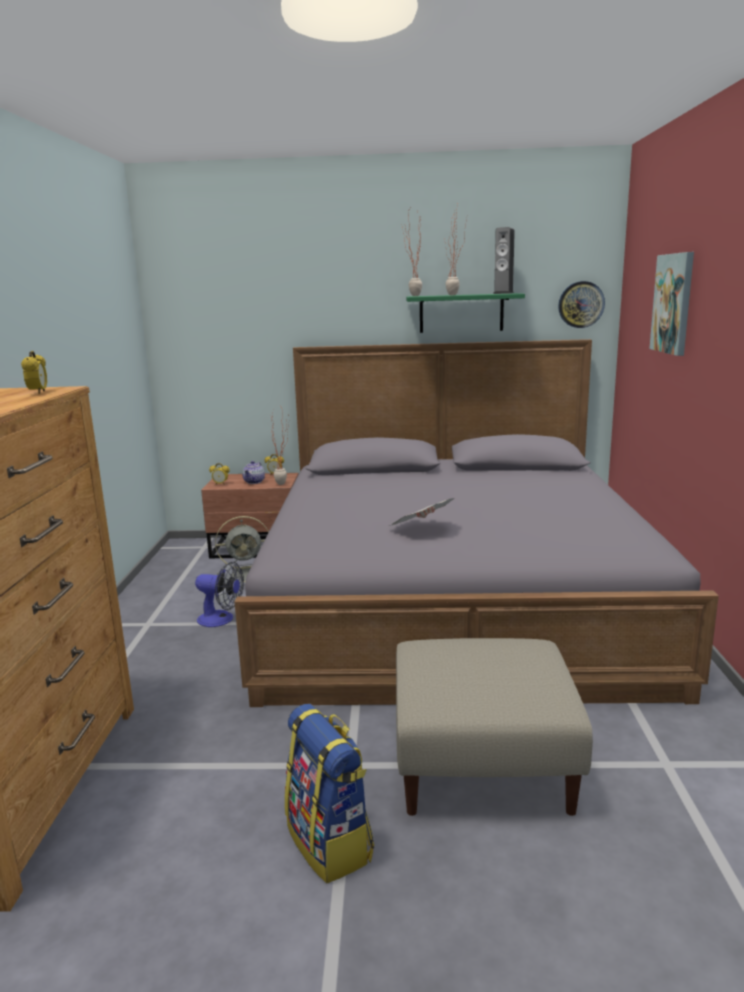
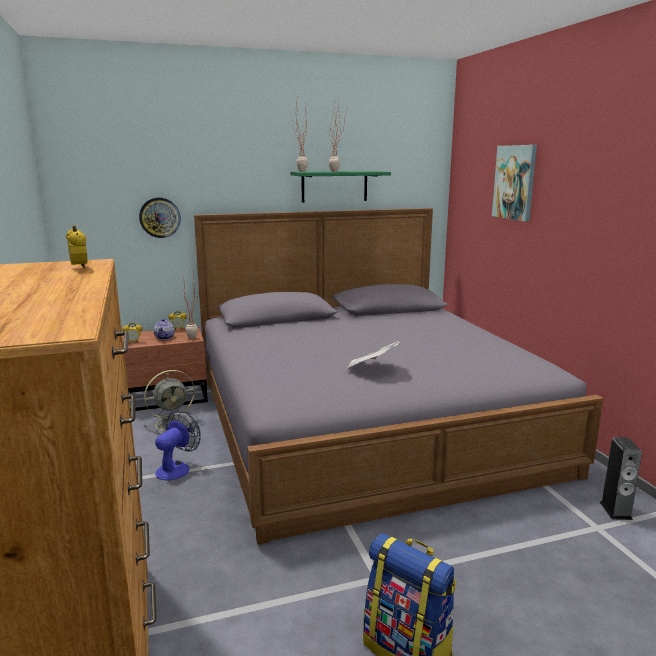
camera: 20 degrees left, 0 degrees up
(221, 620) = (177, 468): fan -> fan turned 60 degrees counterclockwise
(483, 763) = (477, 554): beige ottoman -> none
(503, 293) = (370, 171): speaker -> speaker (615, 510)
(581, 304) = (423, 181): wall clock -> wall clock (160, 217)

